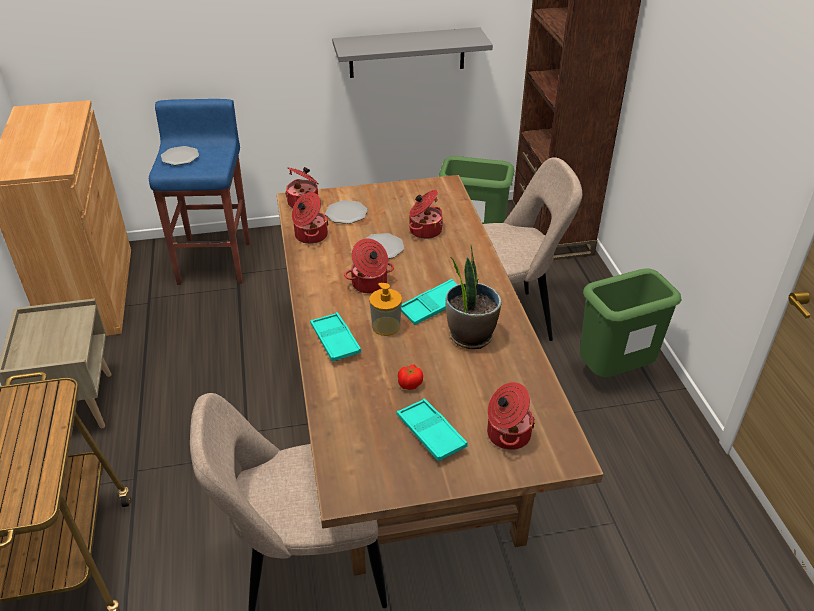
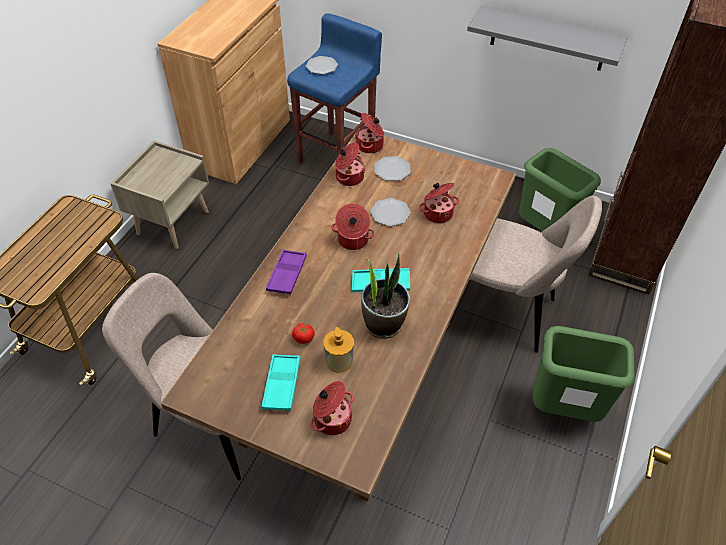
camera: 35 degrees right, 10 degrees up
(335, 341) = (287, 274): turquoise tray -> purple tray
(386, 326) = (331, 282): soap dispenser -> soap dispenser (339, 361)

